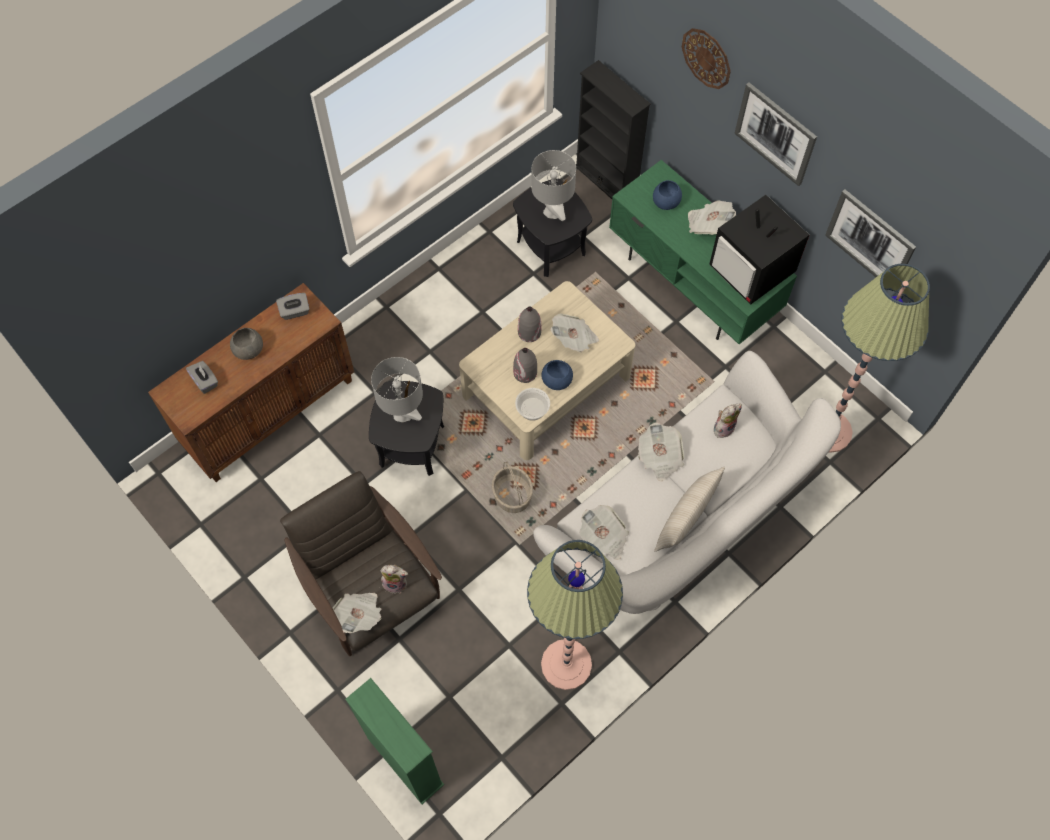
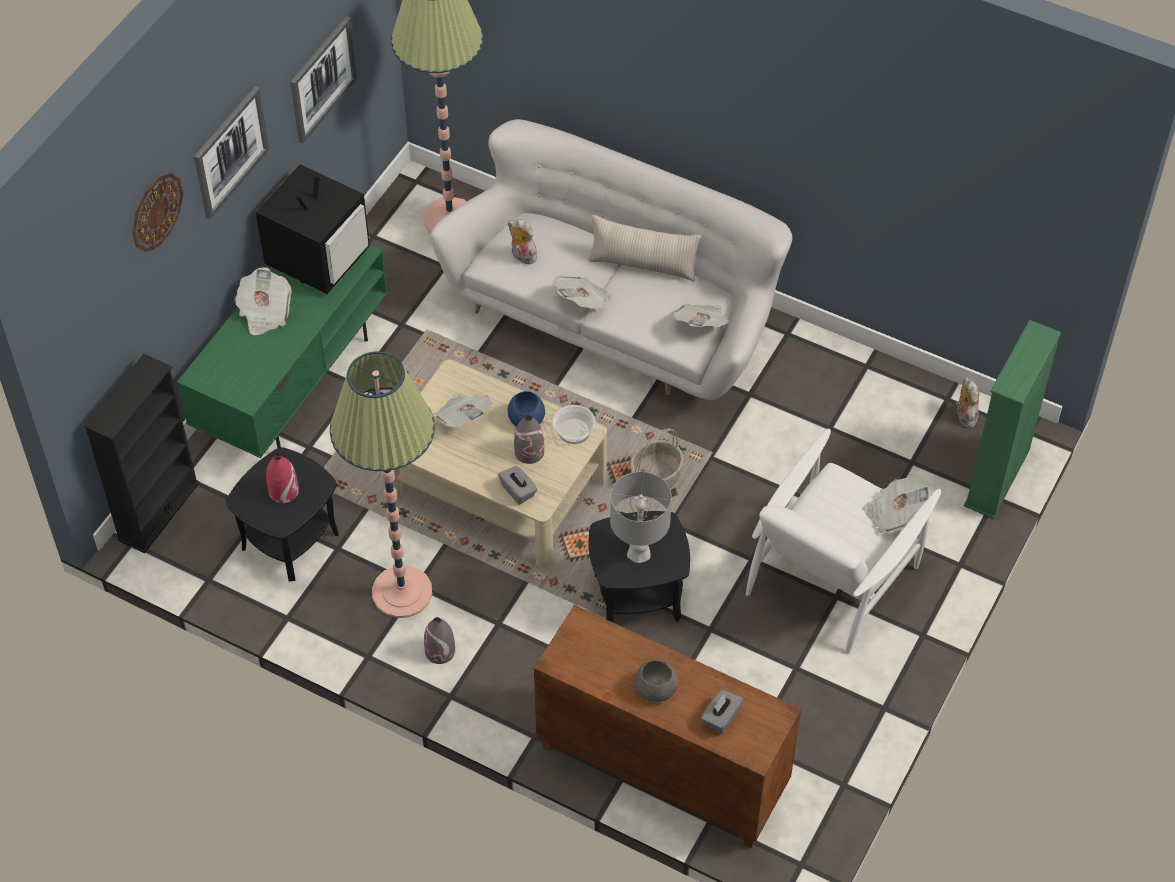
camera: 110 degrees left, 10 degrees down
(295, 312) = (580, 659): grey tissue box -> grey tissue box (518, 491)
(370, 589) = (833, 575): brown armchair -> white armchair
(396, 583) = (841, 493): plush toy -> plush toy (964, 416)
(529, 332) = (472, 464): grey vase -> grey vase (440, 651)
(552, 212) = (283, 491): grey table lamp -> red vase
(566, 664) = (824, 373): floor lamp -> floor lamp (402, 592)
(665, 202) = (244, 360): blue bowl -> none

